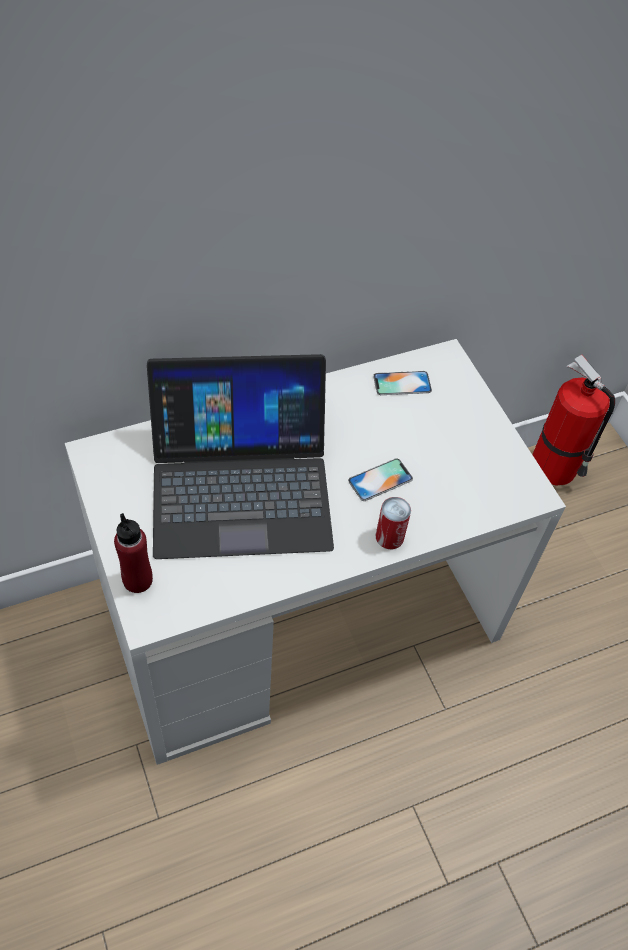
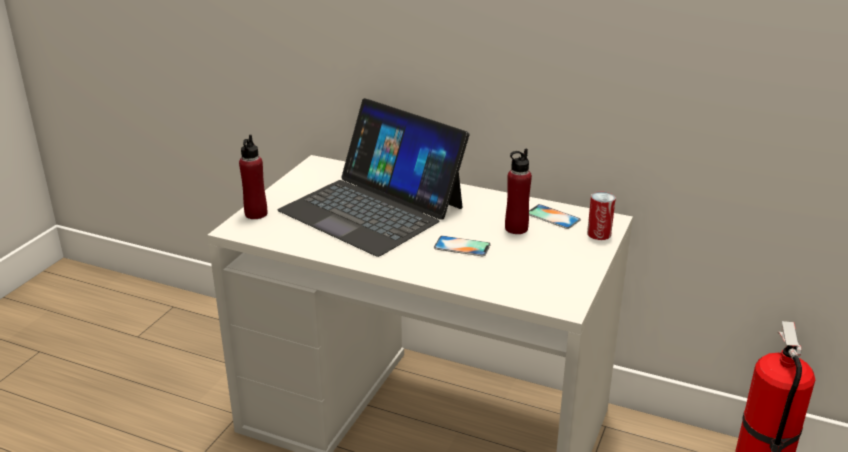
camera: 50 degrees right, 25 degrees down
(389, 537) = (424, 270): can -> can (599, 234)
(393, 421) = (516, 228): none -> red bottle

